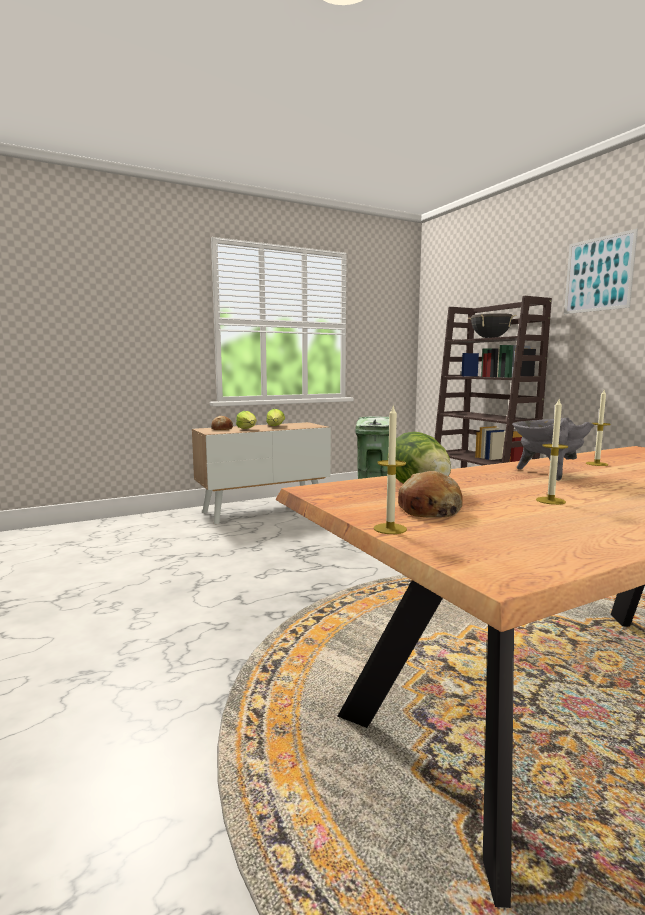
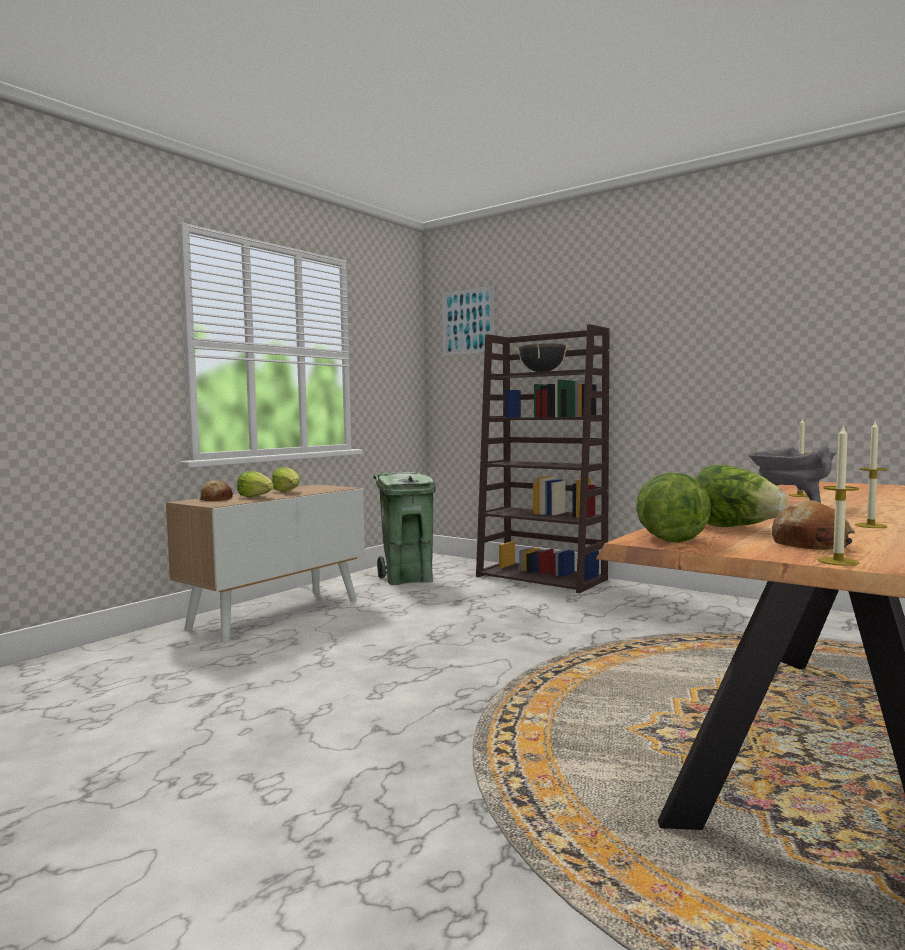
camera: 25 degrees left, 5 degrees down
(336, 489) = (667, 537): none -> lettuce
(598, 274) = (660, 305): picture -> picture (467, 322)

